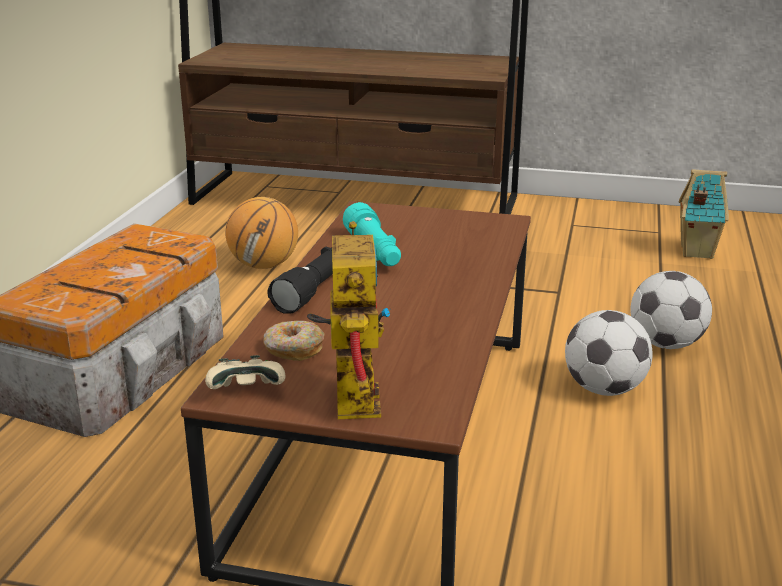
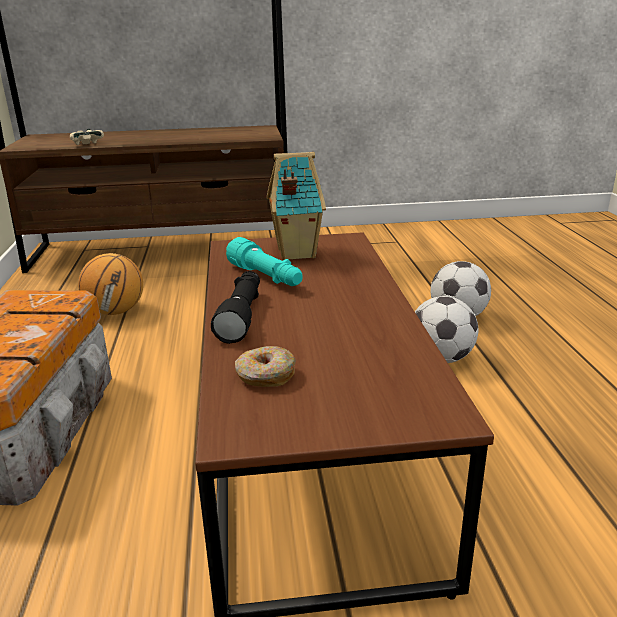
camera: 20 degrees left, 0 degrees up
(247, 391) = (253, 428): beige game controller -> beige game controller (87, 145)
(350, 394) = (354, 407): toy robot -> none
(695, 252) = (430, 251): toy house -> toy house (295, 253)

